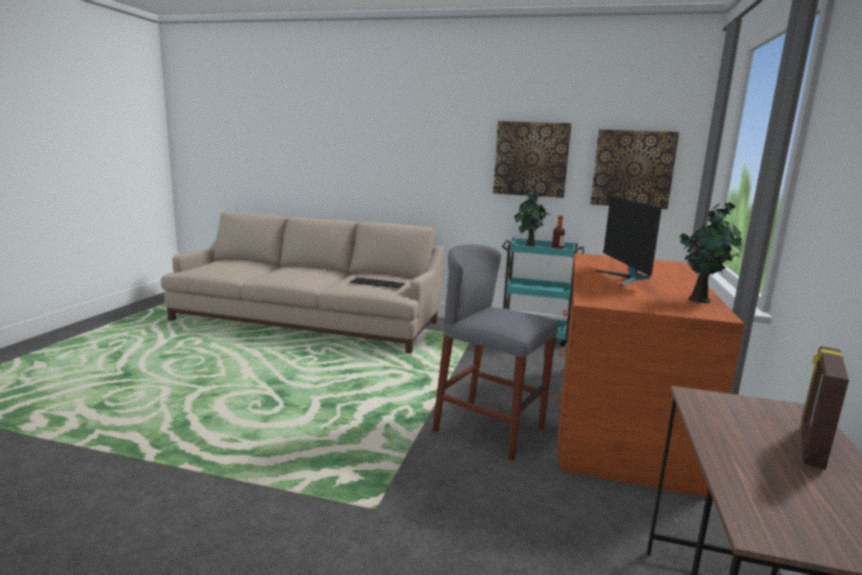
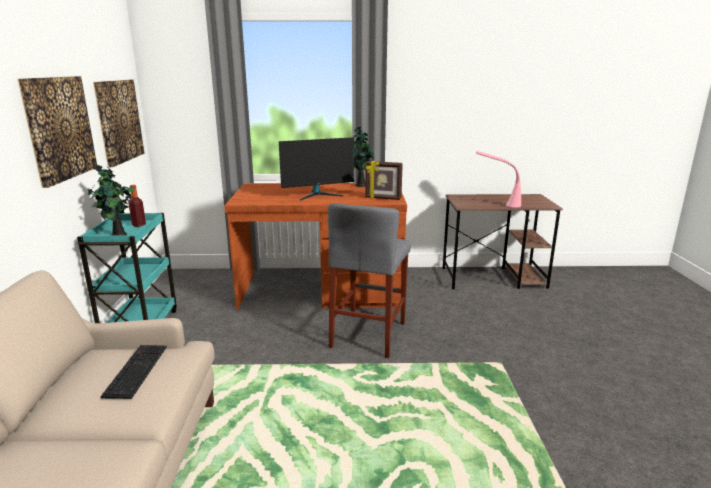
camera: 105 degrees left, 5 degrees up
(732, 438) = (495, 204): none -> pink table lamp
(810, 446) = (486, 198): picture frame -> picture frame (383, 198)

